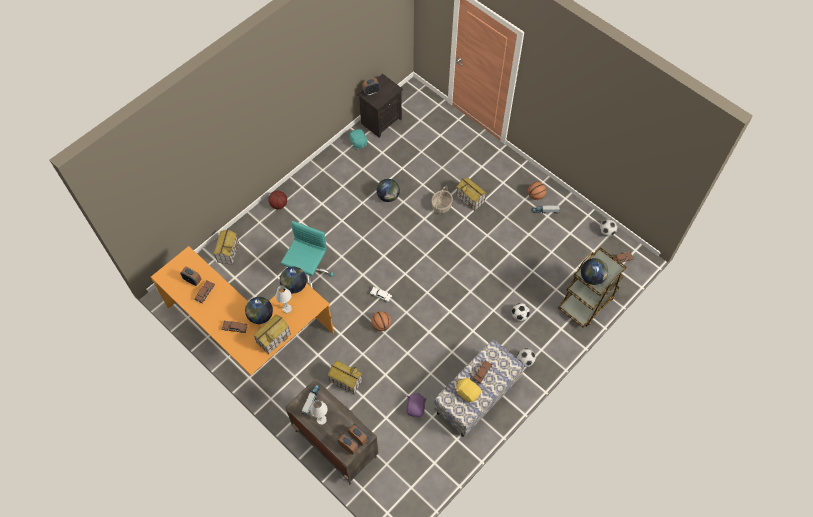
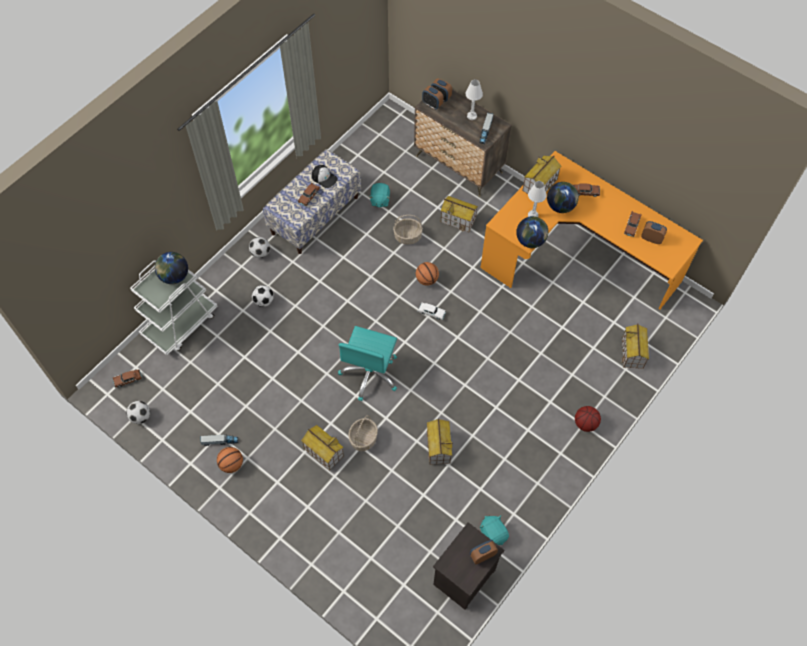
camera: 175 degrees right, 0 degrees up
(308, 273) = (525, 333): turquoise office chair -> turquoise office chair (370, 373)
(388, 196) = (438, 447): globe -> toy house
(393, 367) = (407, 236): none -> basket
(416, 408) = (380, 200): purple plush toy -> turquoise plush toy
(467, 392) = (324, 178): yellow plush toy -> cap
(587, 301) = (180, 323): brown cart -> white cart

